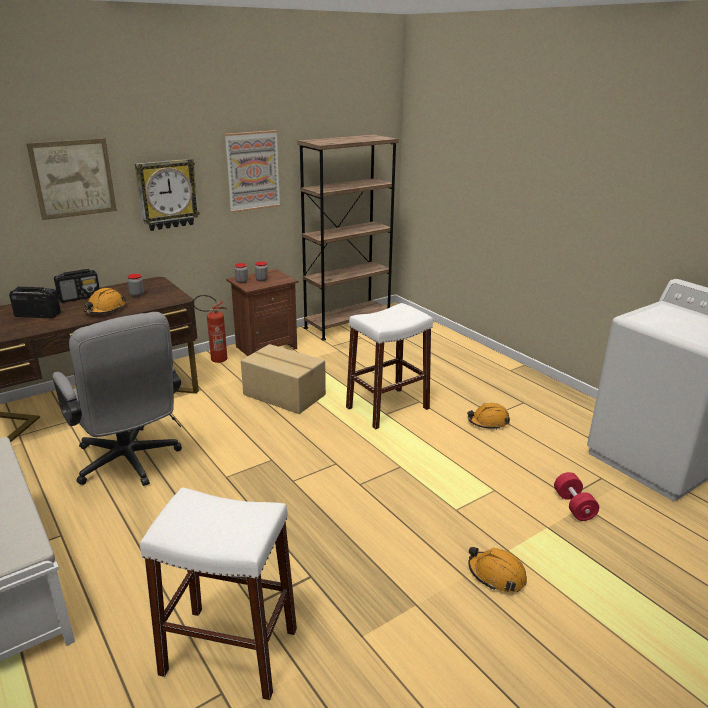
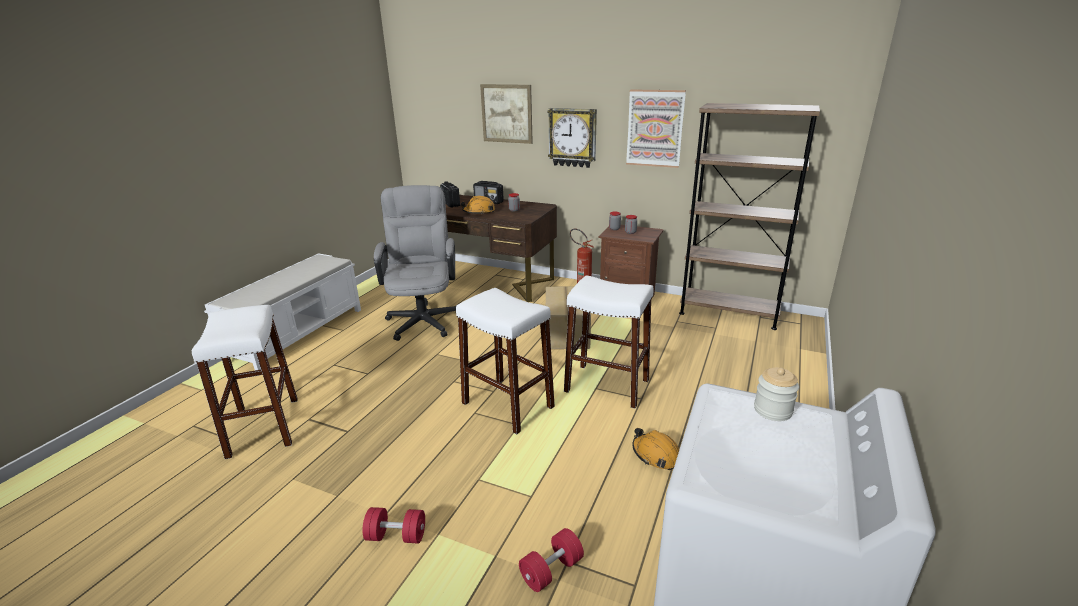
camera: 60 degrees right, 0 degrees up
(130, 464) = (424, 318): grey office chair -> grey office chair turned 150 degrees clockwise
(365, 463) = (507, 405): none -> white stool
(496, 575) = (396, 536): orange hard hat -> red dumbbell
(653, 312) = (772, 410): none -> jar

